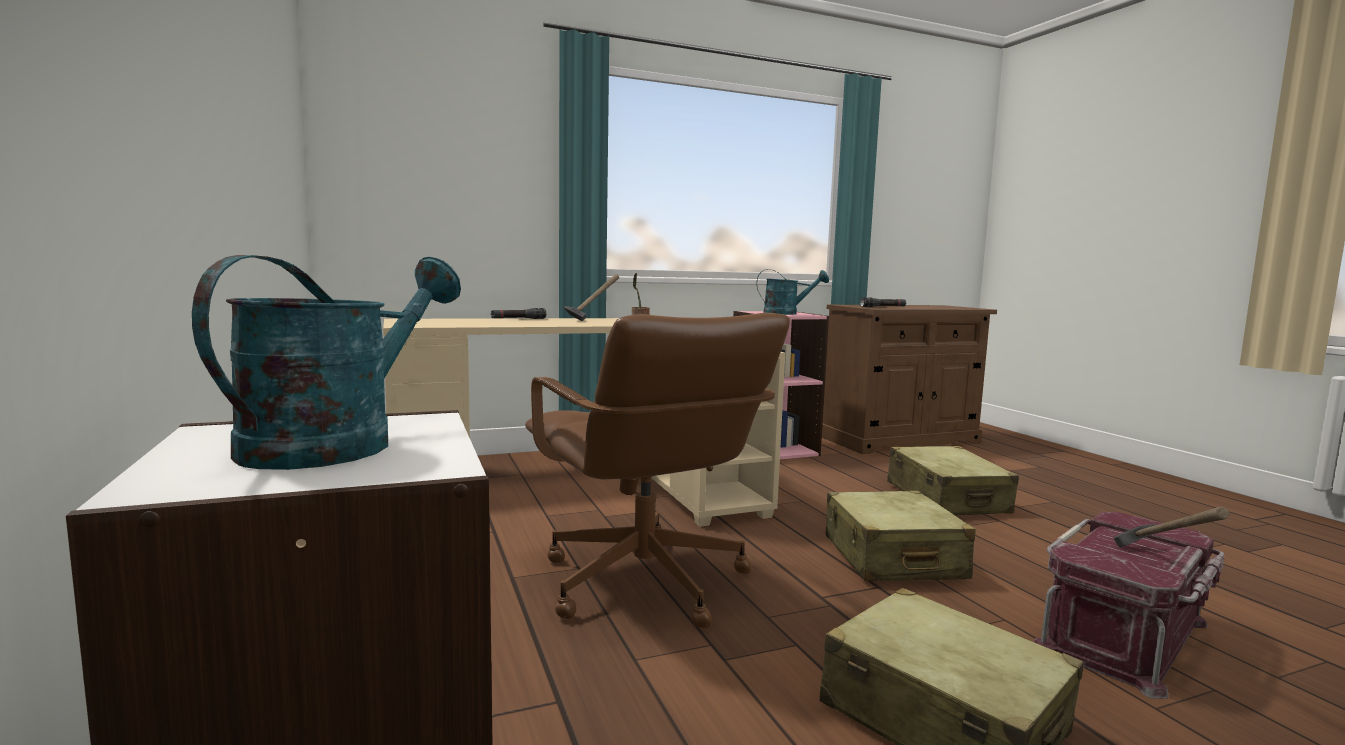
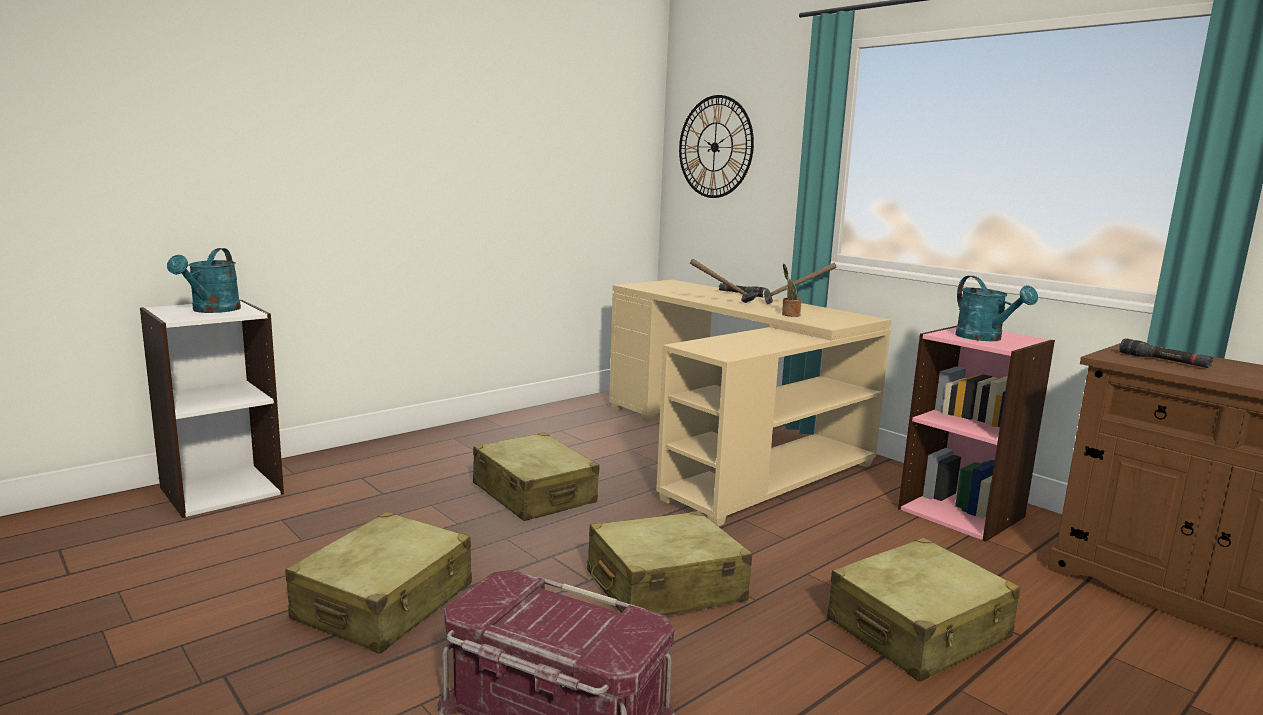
camera: 70 degrees right, 5 degrees up
(339, 442) = (212, 310): turquoise watering can -> turquoise watering can turned 90 degrees clockwise
(411, 152) = (715, 147): none -> wall clock
(643, 583) = (534, 494): brown office chair -> beige suitcase
(1163, 567) = (507, 627): hammer -> hammer (724, 304)

